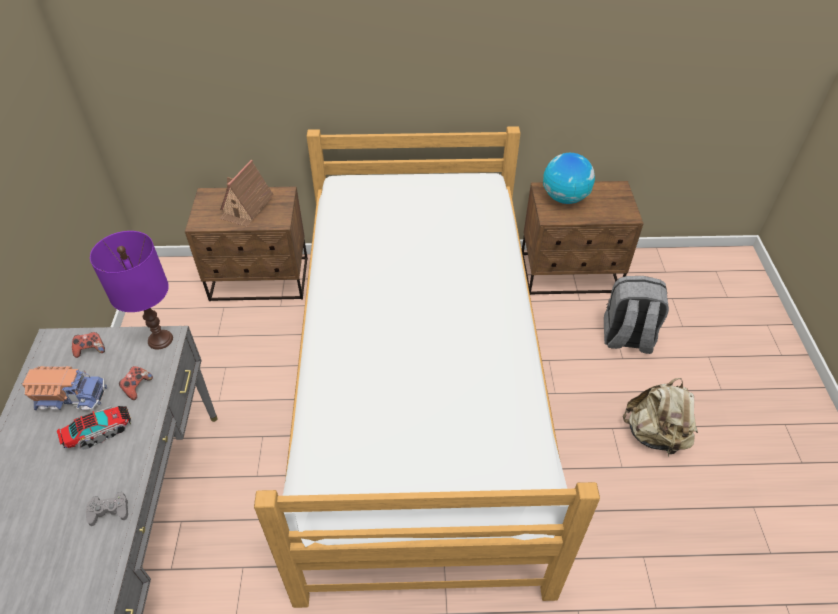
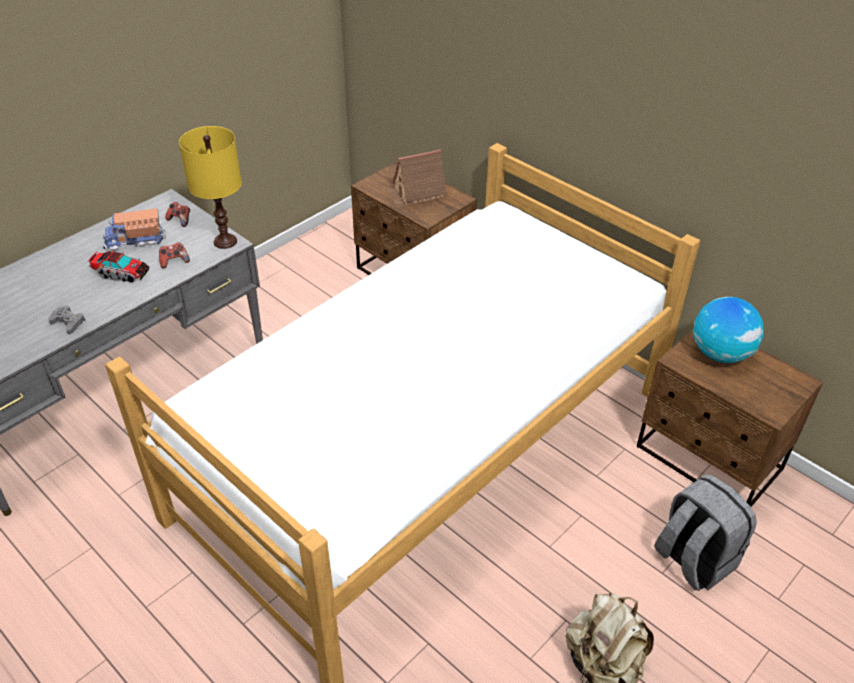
camera: 45 degrees right, 5 degrees down
(71, 396) = (135, 241): toy truck -> toy truck turned 120 degrees clockwise
(160, 339) = (225, 241): purple table lamp -> yellow table lamp

